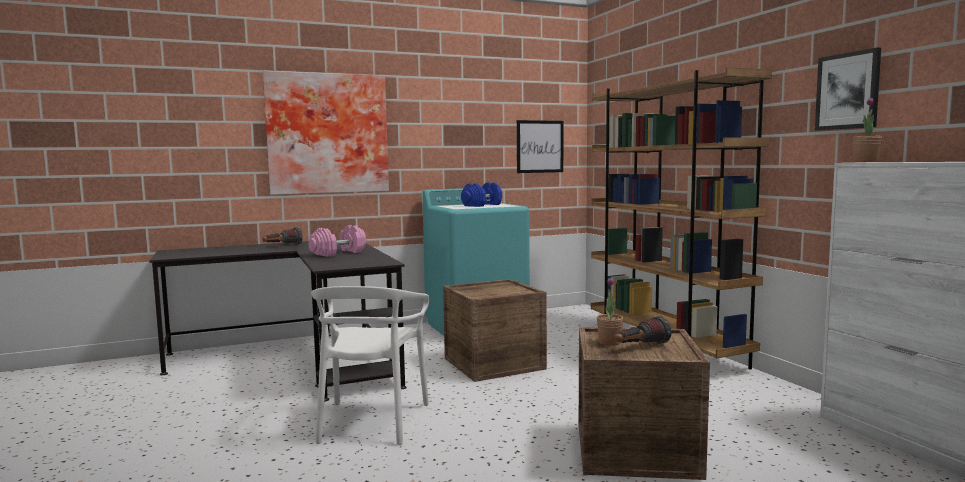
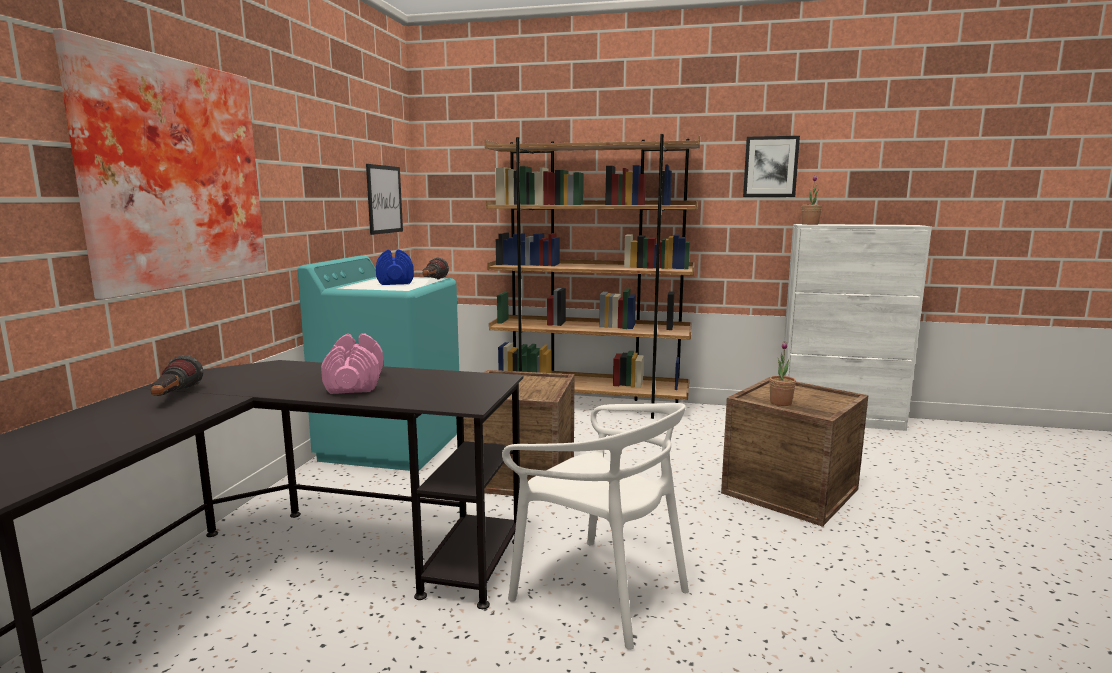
camera: 55 degrees left, 5 degrees up
(640, 347) = (804, 399): flashlight -> flashlight (432, 281)

